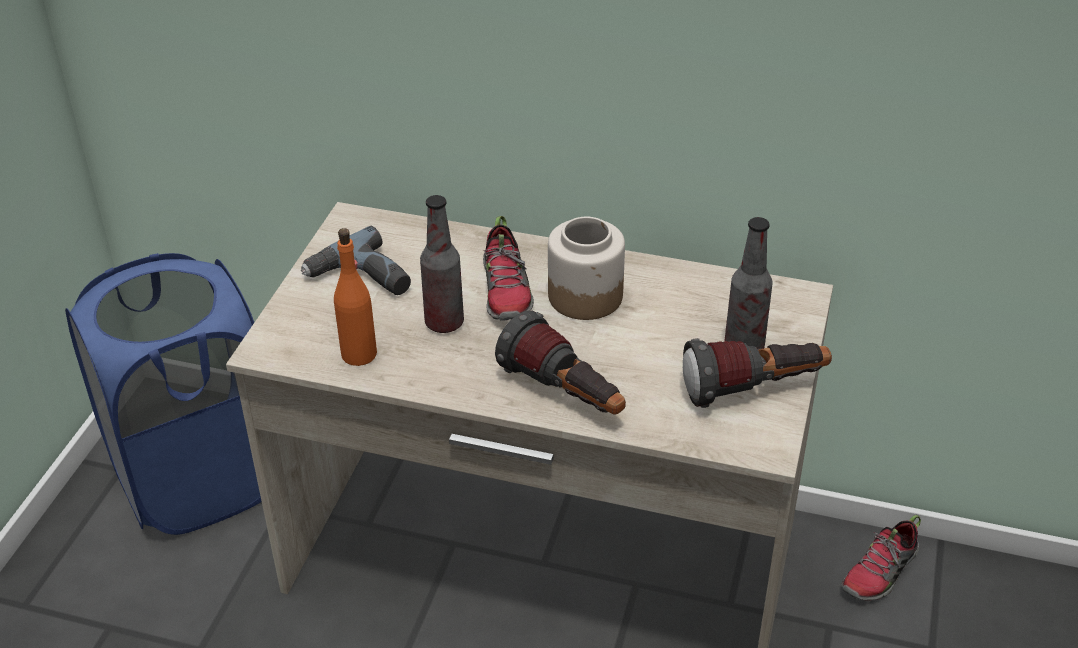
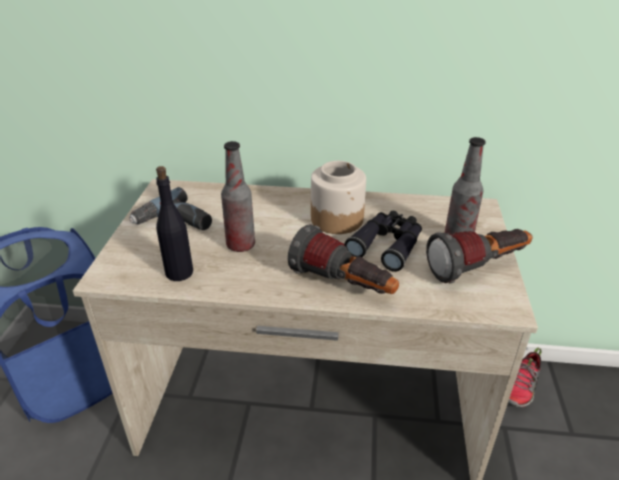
camera: 10 degrees left, 5 degrees down
(359, 354) = (179, 272): orange bottle -> black bottle
(506, 291) = (281, 221): shoe -> none
(643, 343) = (387, 245): none -> black binoculars

